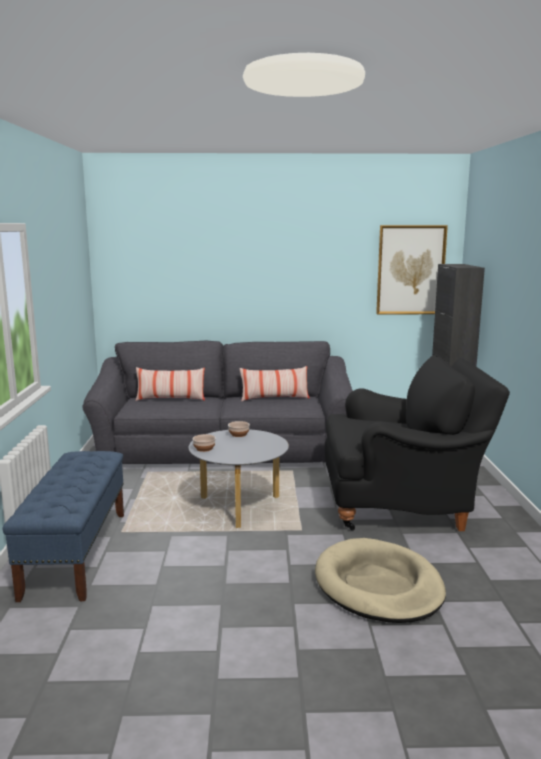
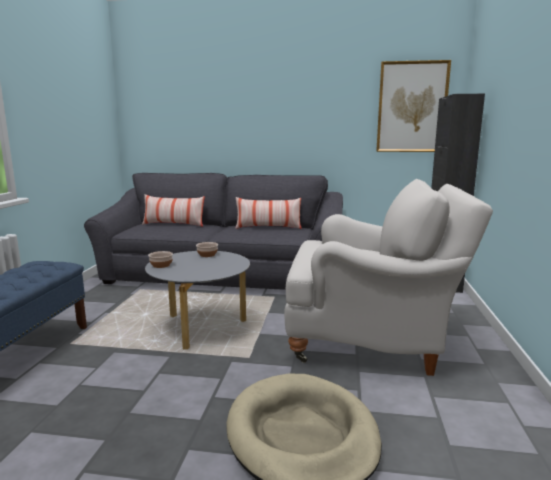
camera: 10 degrees right, 0 degrees up
(402, 505) = (372, 339): black armchair -> white armchair

